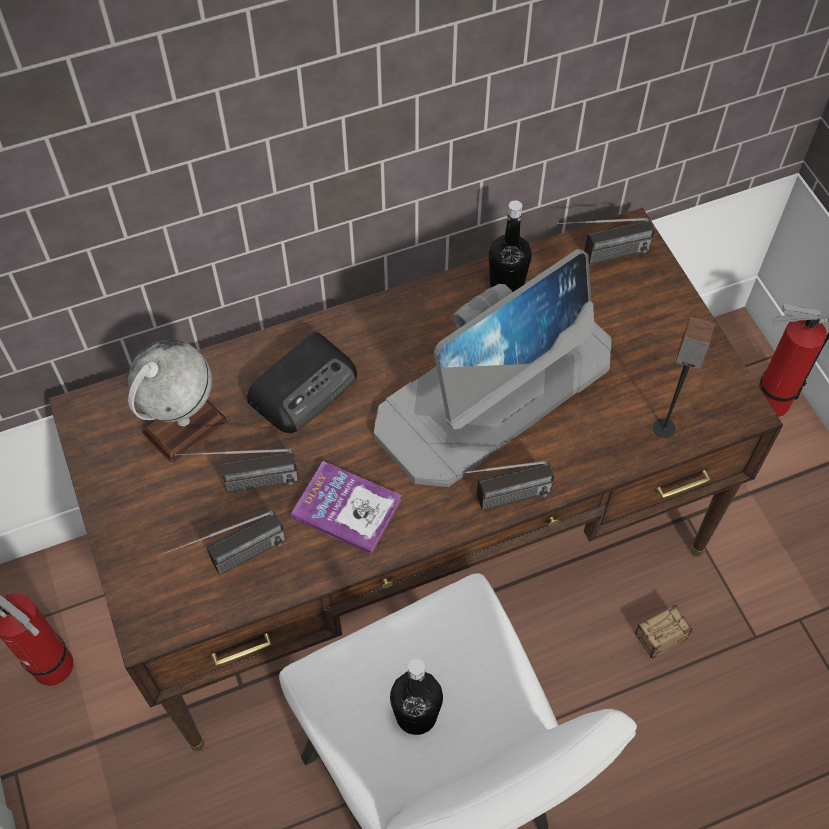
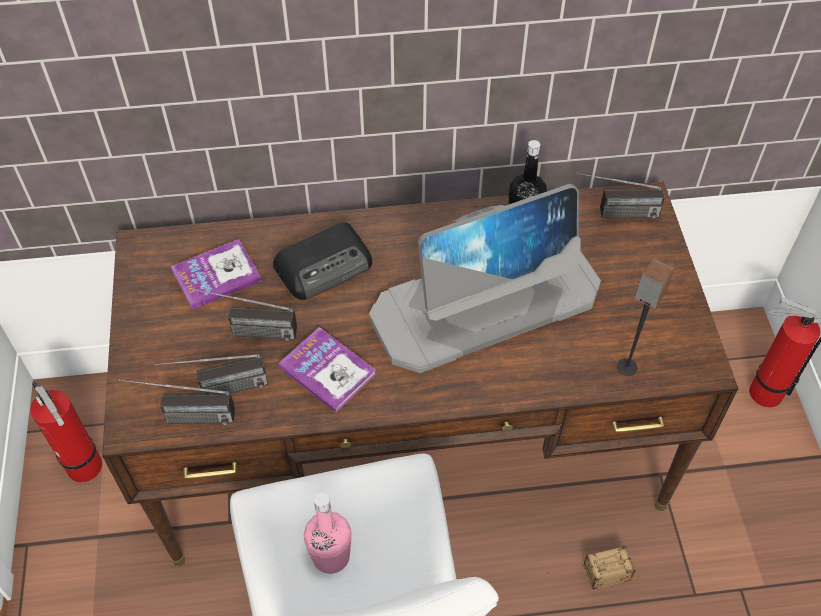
camera: 15 degrees right, 5 degrees down
(184, 426) = (216, 276): globe -> book
(416, 715) = (331, 556): black bottle -> pink bottle
(495, 500) = (457, 393): radio -> radio (182, 418)

